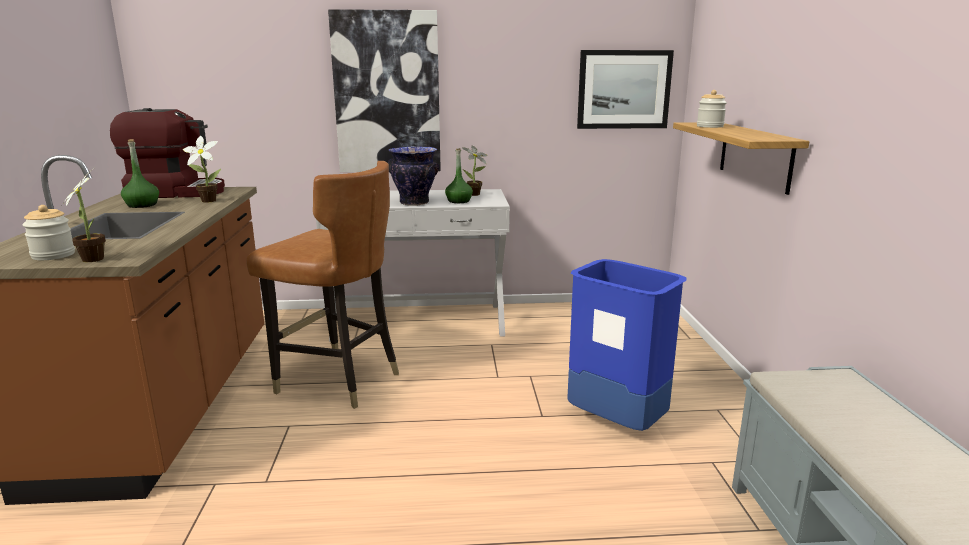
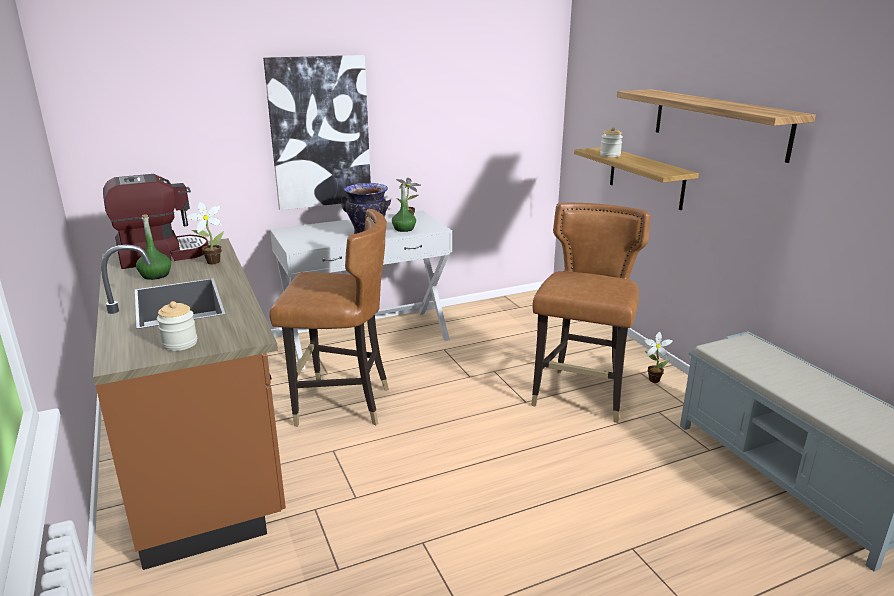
camera: 20 degrees left, 5 degrees up
(94, 258) = (224, 341): potted plant -> potted plant (652, 379)
(617, 423) = (581, 396): blue trash can -> brown chair
(623, 89) = (517, 116): picture -> none
(835, 66) = (719, 123): none -> shelf

